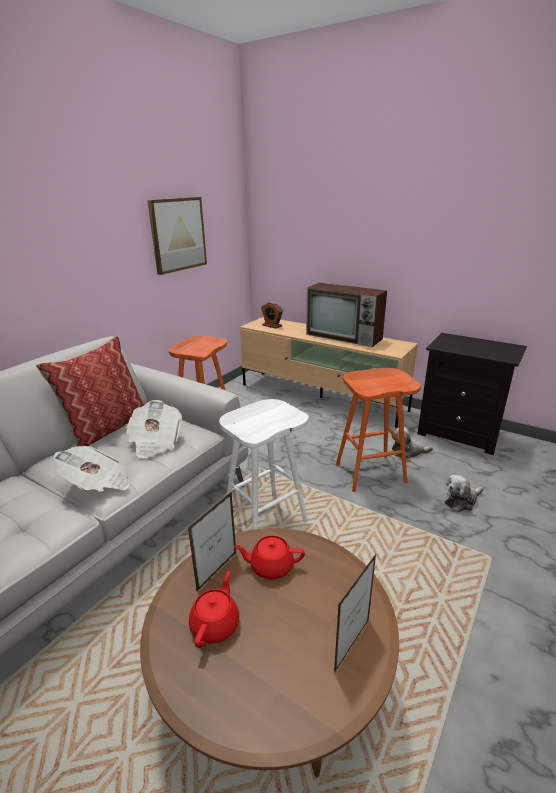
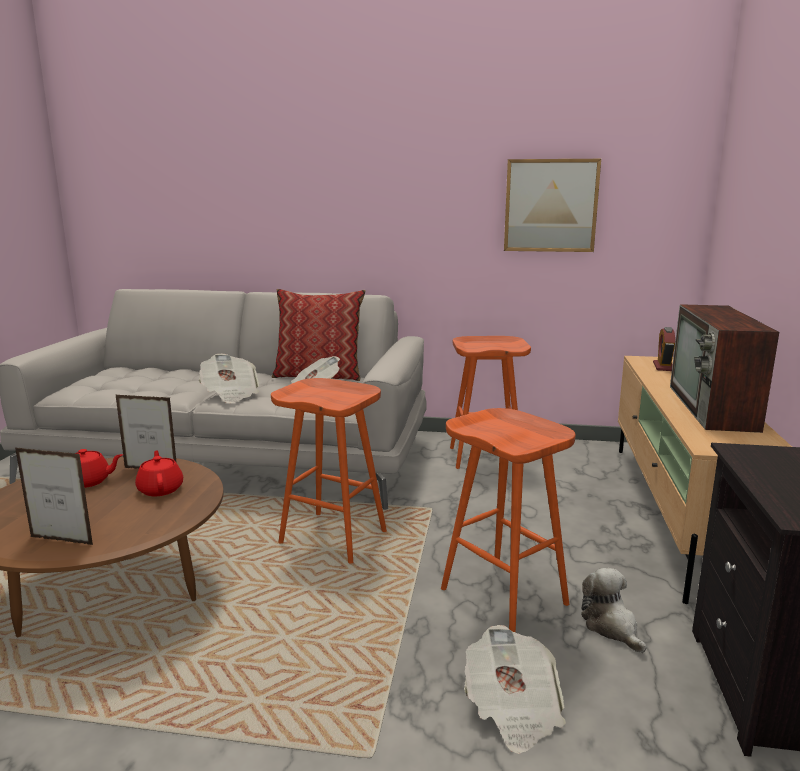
camera: 65 degrees right, 10 degrees down
(265, 520) = (335, 537): white stool -> orange stool
(461, 501) = (513, 710): plush toy -> newspaper

